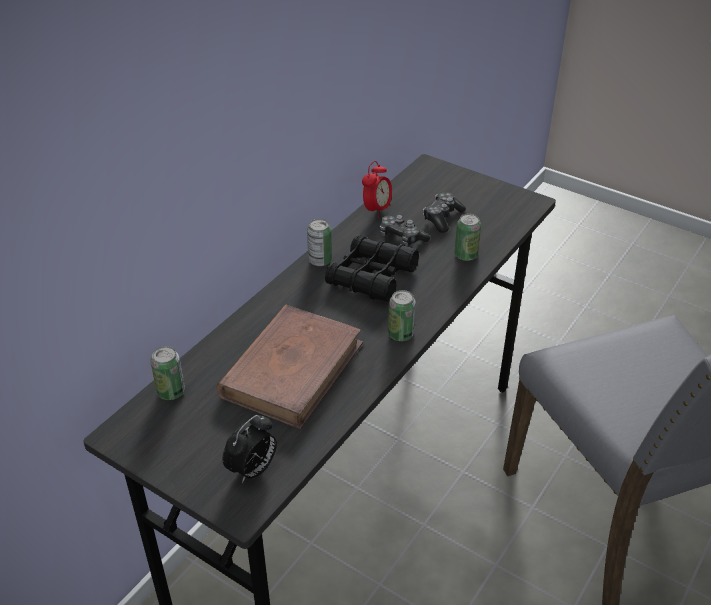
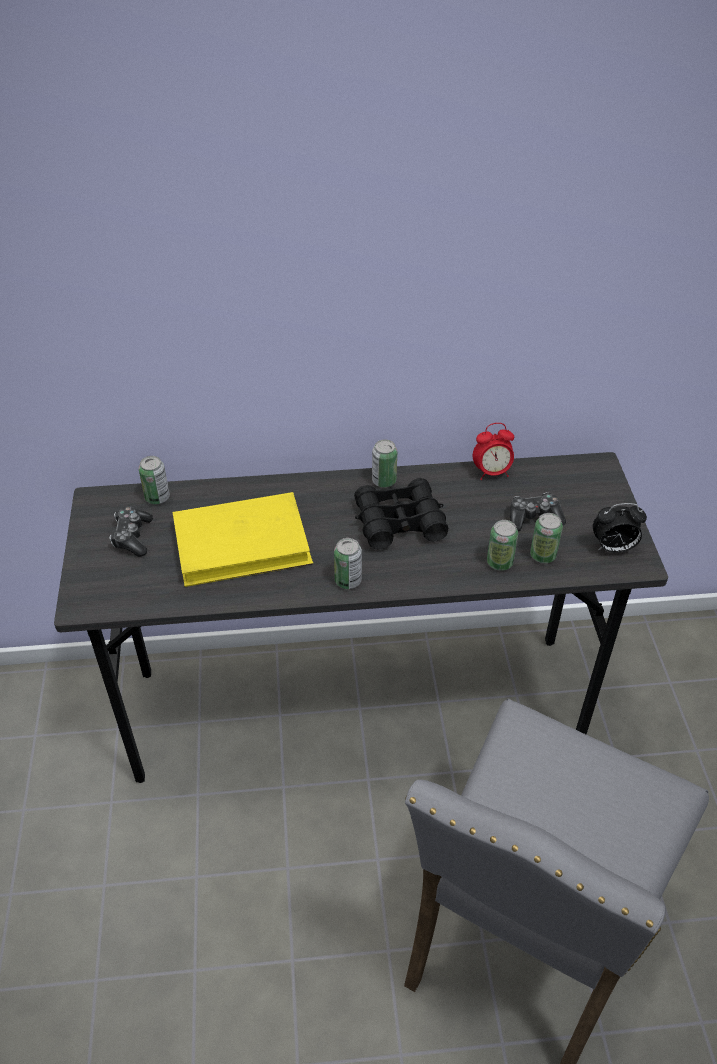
camera: 50 degrees right, 5 degrees up
(253, 470) = (122, 587): alarm clock -> alarm clock (613, 548)
(292, 369) = (242, 544): brown book -> yellow book
(401, 237) = (473, 509): game controller -> game controller (132, 537)
(480, 234) = (543, 555): none -> can

